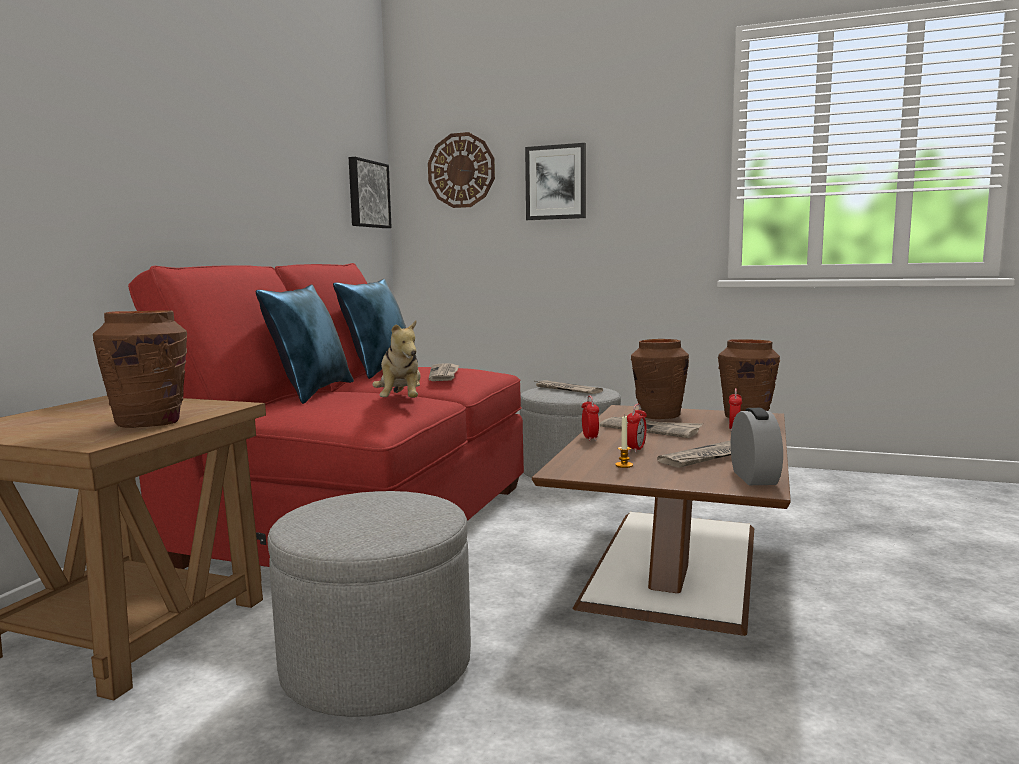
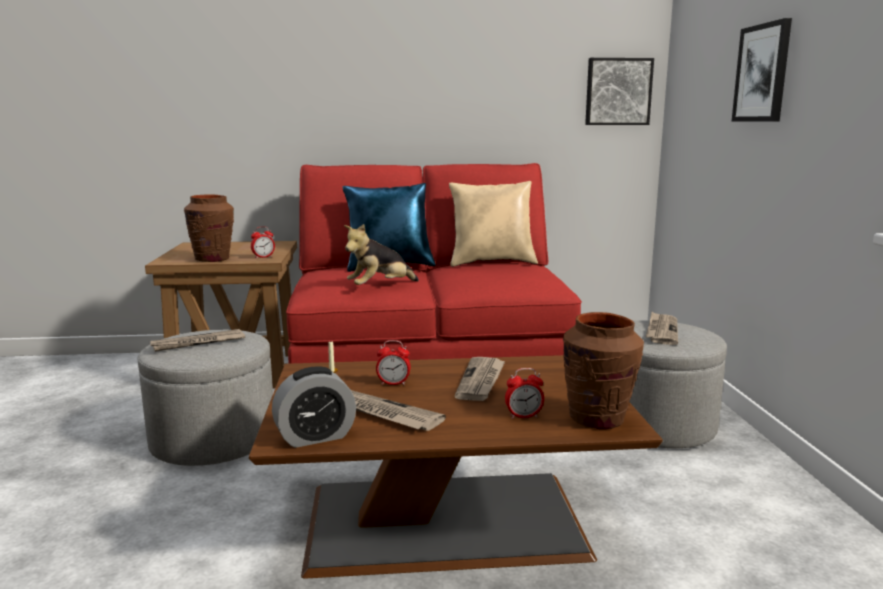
camera: 65 degrees right, 5 degrees up
(379, 370) = (492, 263): blue pillow -> beige pillow
(444, 374) = (491, 277): newspaper -> newspaper (198, 343)
(461, 170) = (703, 60): wall clock -> none
(590, 438) = (421, 364): alarm clock -> alarm clock (263, 257)
(659, 416) = (552, 378): brown vase -> none

